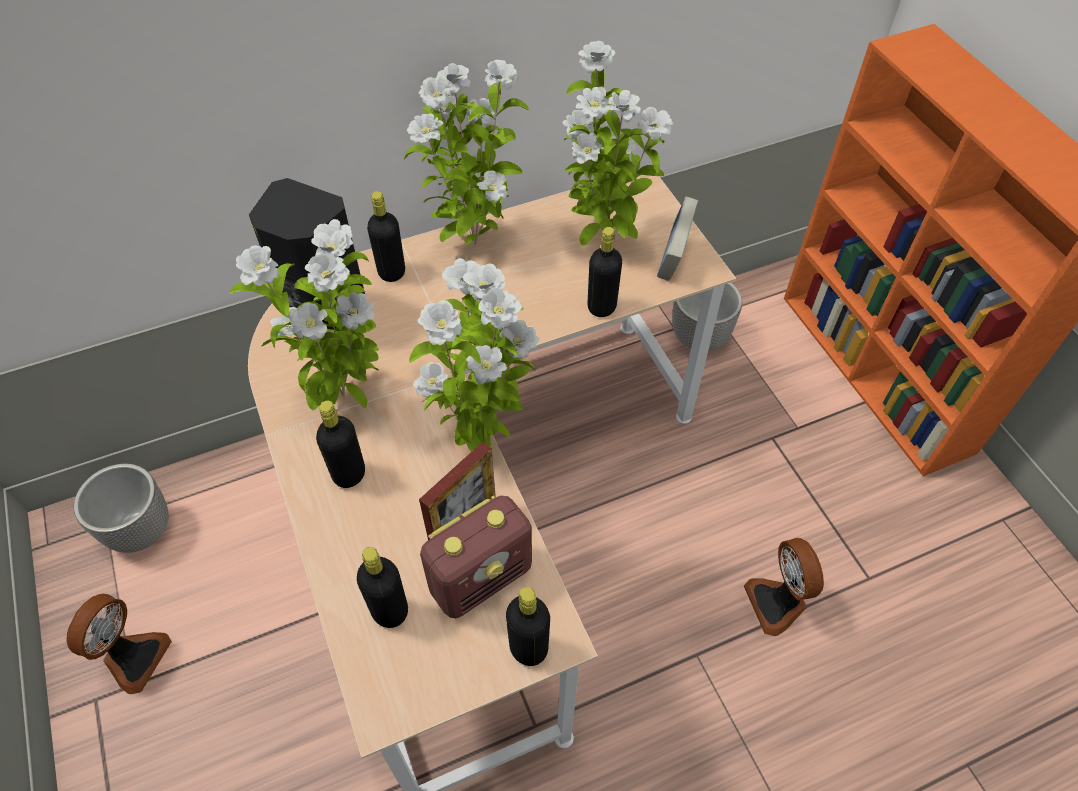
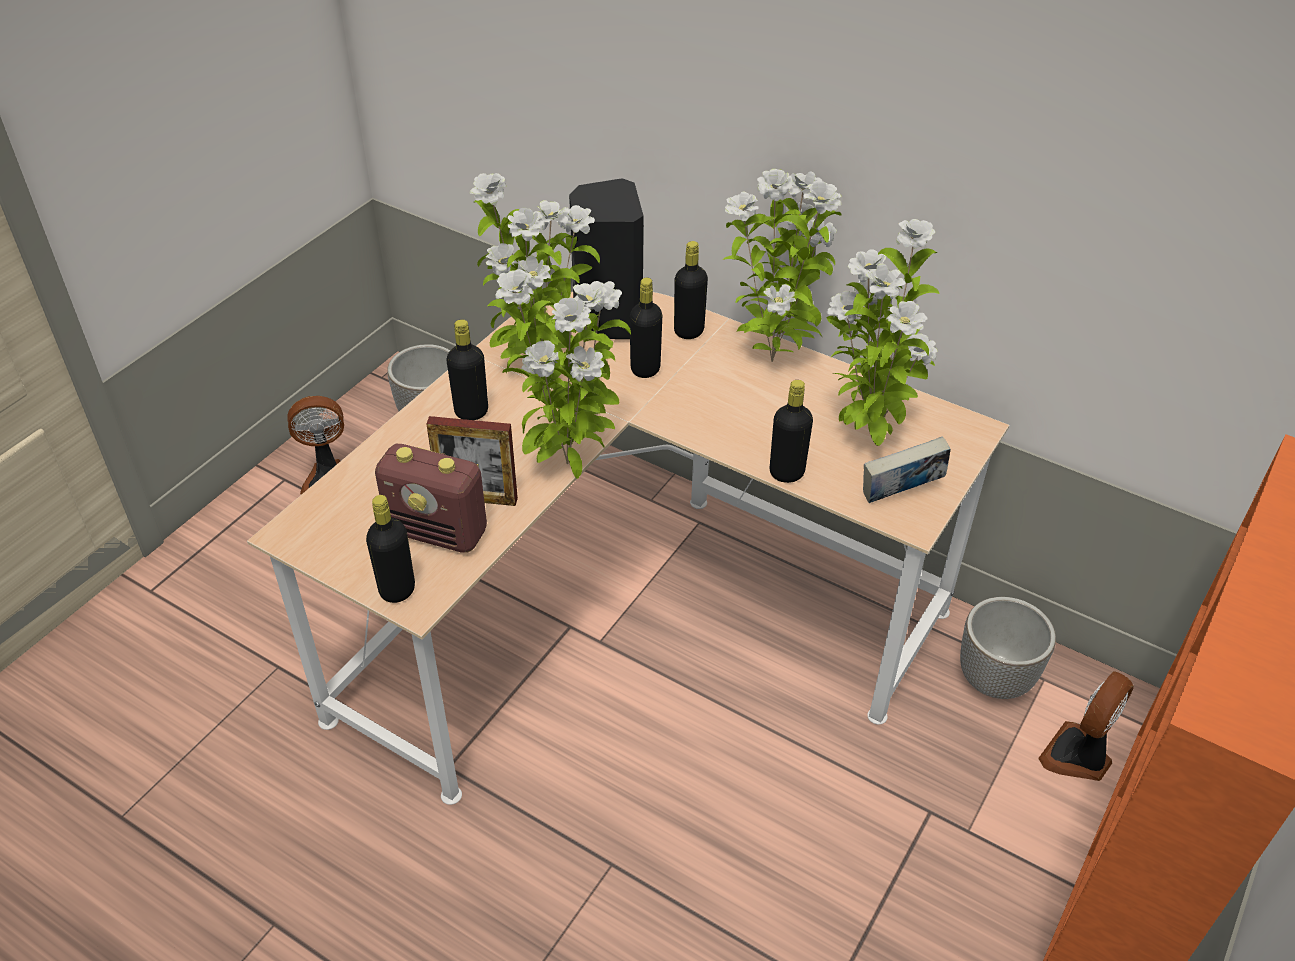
camera: 55 degrees right, 10 degrees down
(390, 611) = (371, 495): black bottle -> black bottle (645, 369)
(777, 603) = (727, 913): fan -> fan (1078, 756)

